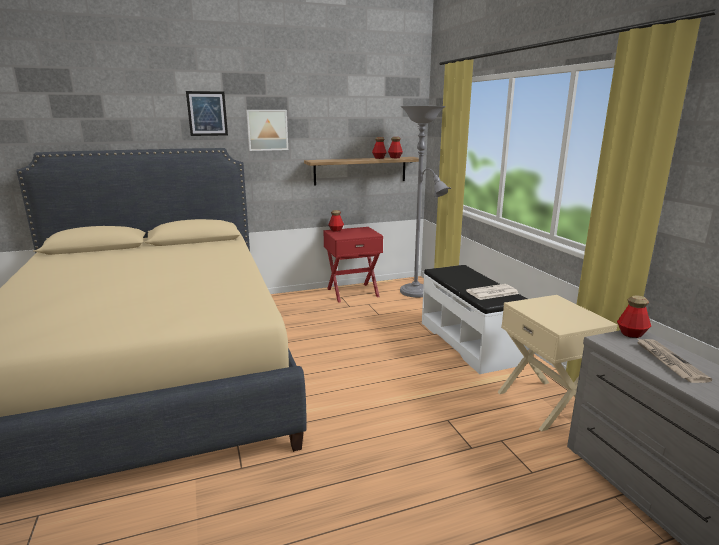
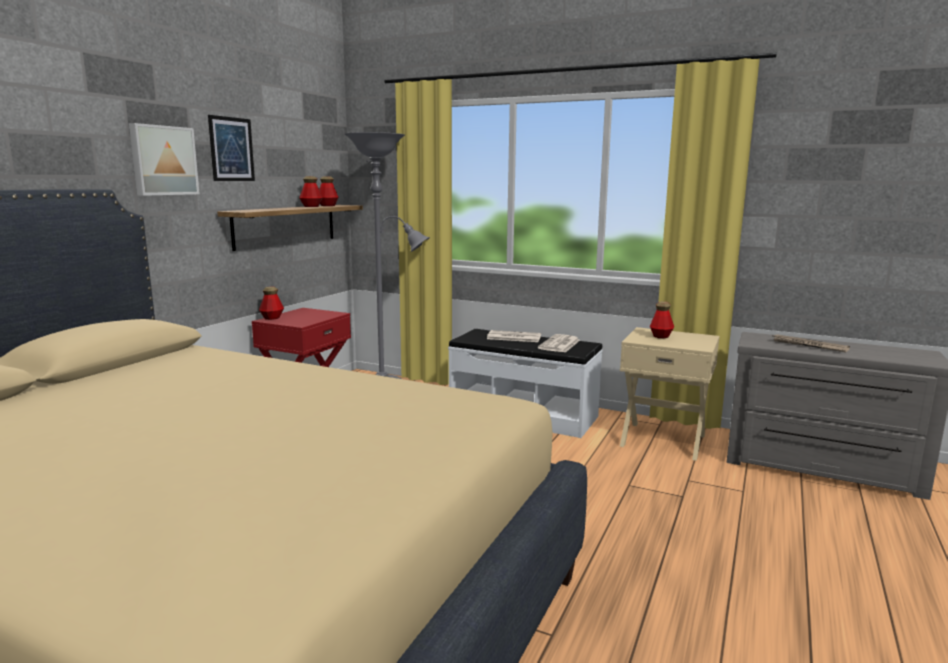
camera: 45 degrees left, 5 degrees down
(207, 113) = (63, 125): picture -> picture (231, 149)
(472, 278) = (513, 337): none -> newspaper
(631, 334) = (753, 336): bottle -> bottle (661, 336)

